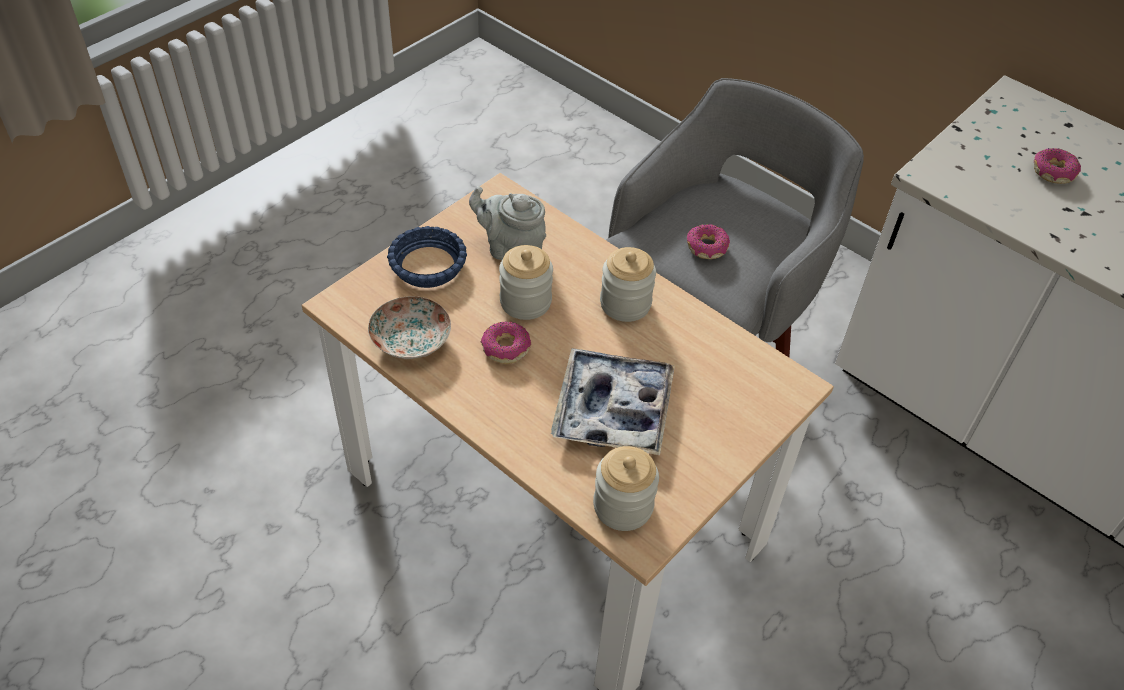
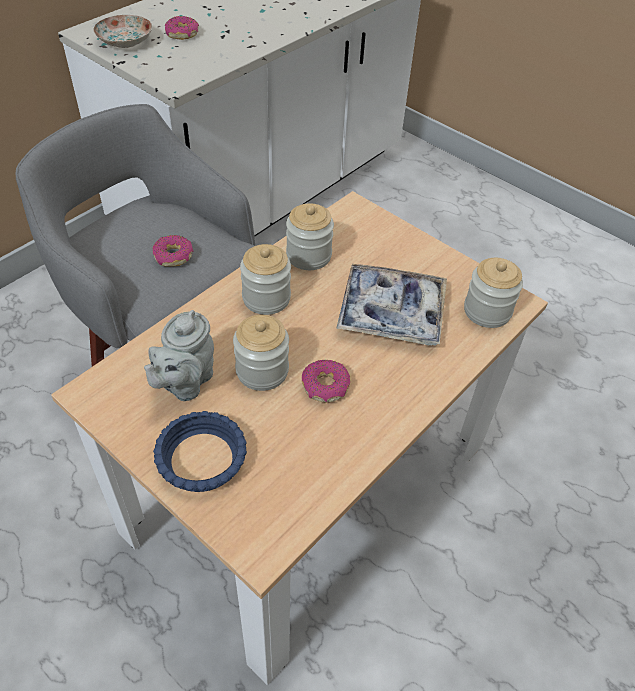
camera: 90 degrees left, 0 degrees up
(412, 339) = (316, 468): plate -> plate (125, 41)
(698, 339) = (308, 256): none -> jar

